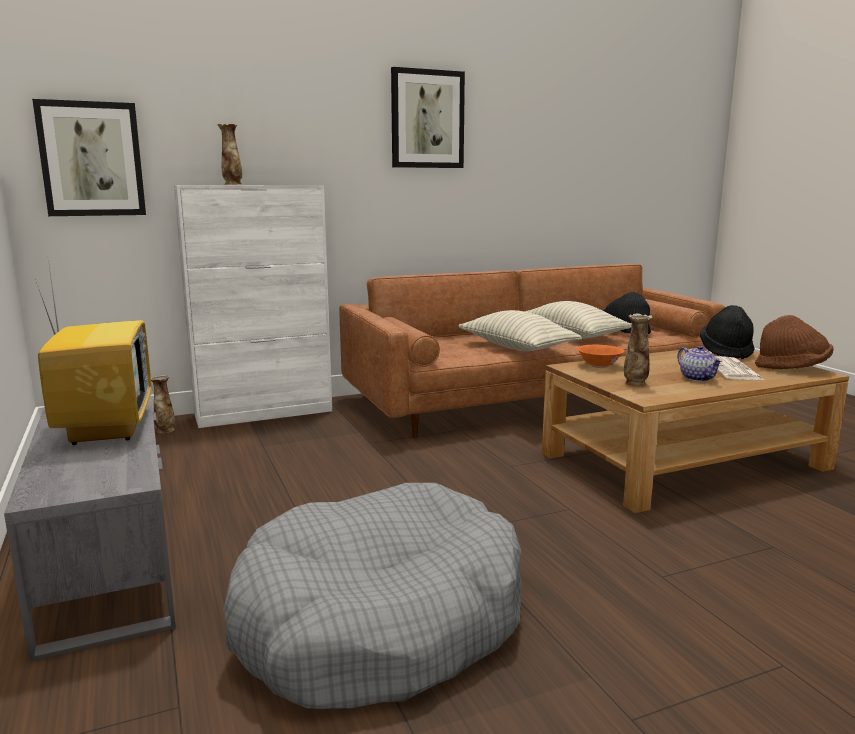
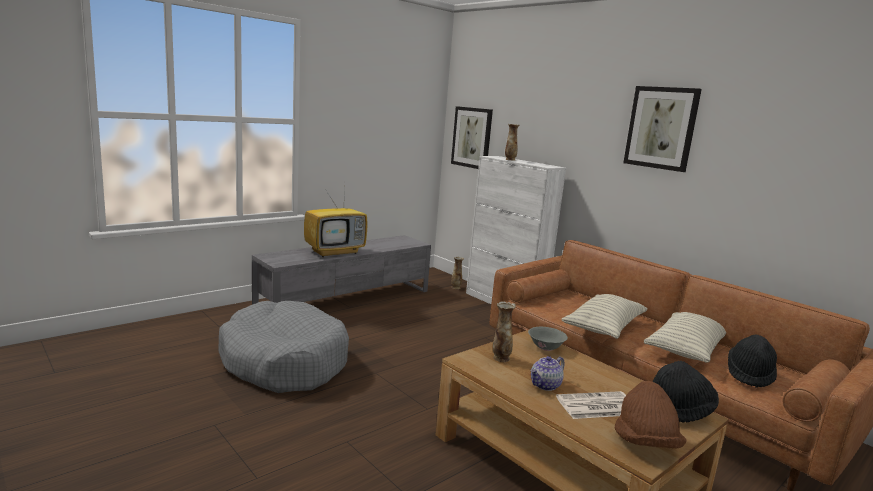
camera: 70 degrees right, 0 degrees up
(599, 365) = (546, 347): orange bowl -> grey bowl

